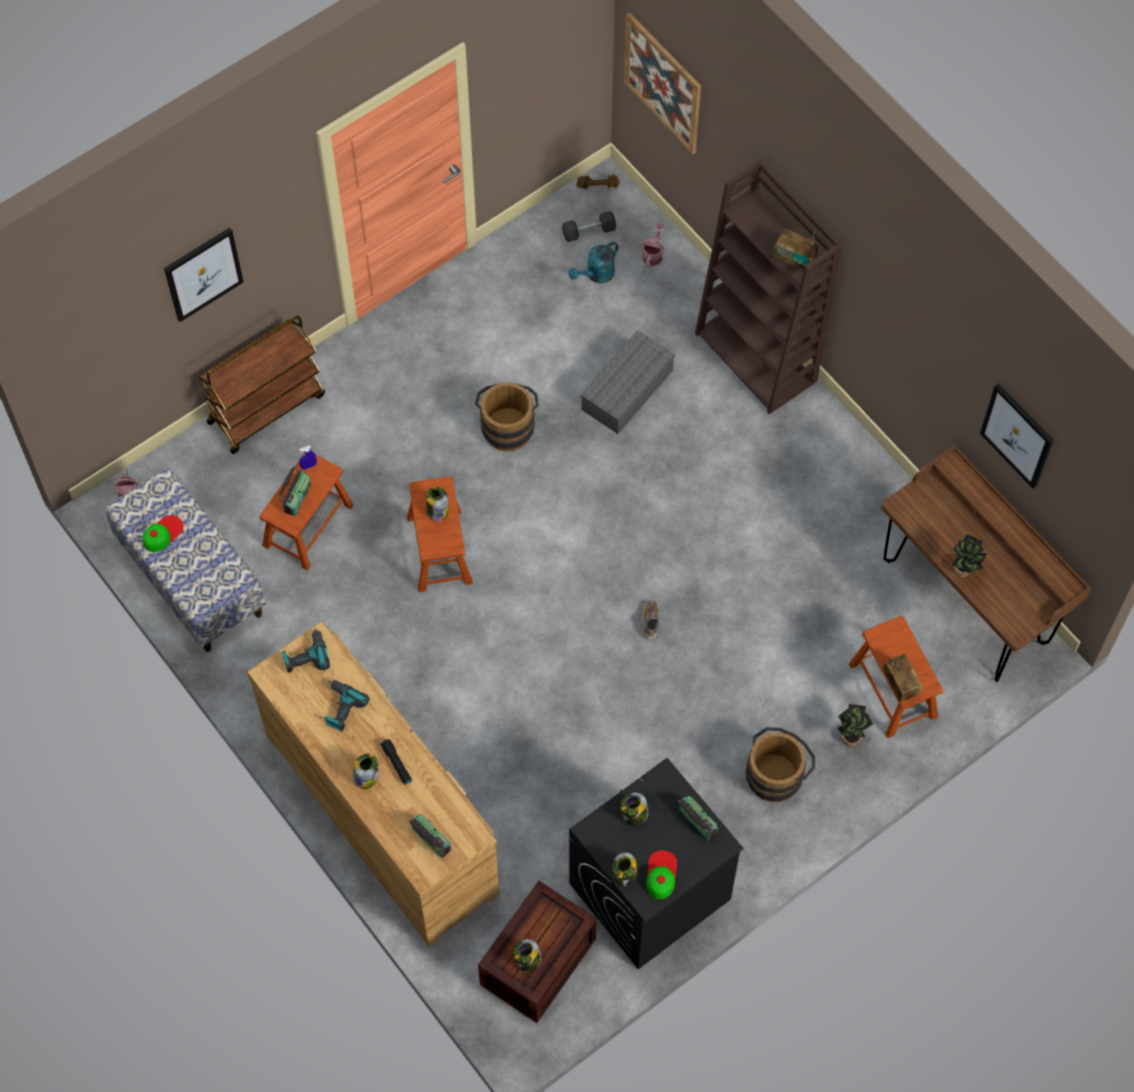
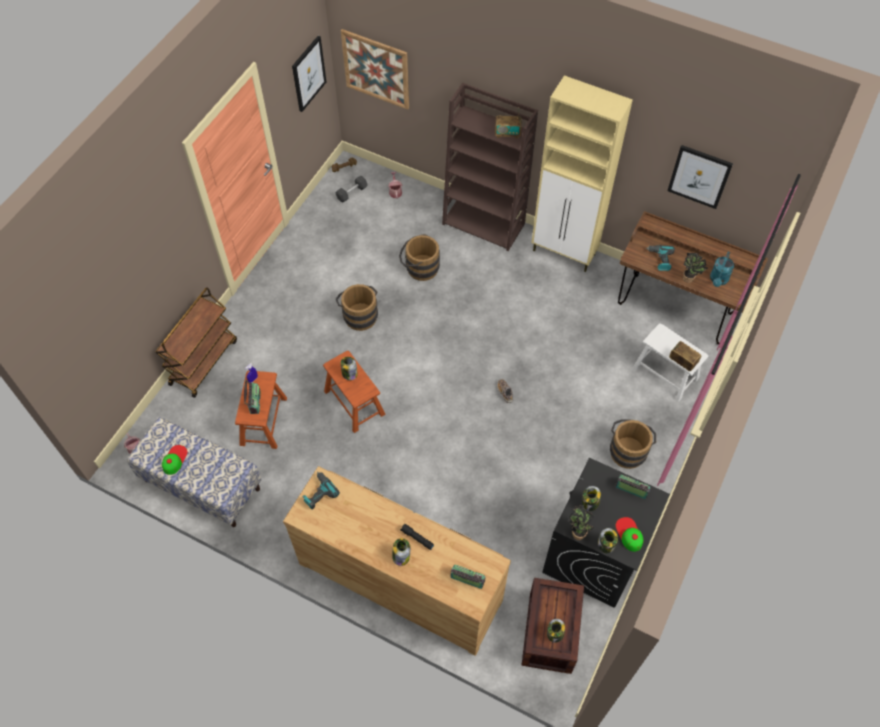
camera: 25 degrees left, 5 degrees down
(203, 273) = (137, 270): picture -> picture (308, 73)
(341, 708) = (360, 517): power drill -> power drill (660, 259)
(596, 275) = (368, 214): turquoise watering can -> turquoise watering can (718, 280)
(627, 388) = (419, 268): grey storage box -> brown bucket
(850, 737) = (657, 410): potted plant -> potted plant (577, 532)
(851, 450) = (564, 253): none -> beige cabinet
(893, 690) = (665, 373): brown stool -> white stool

